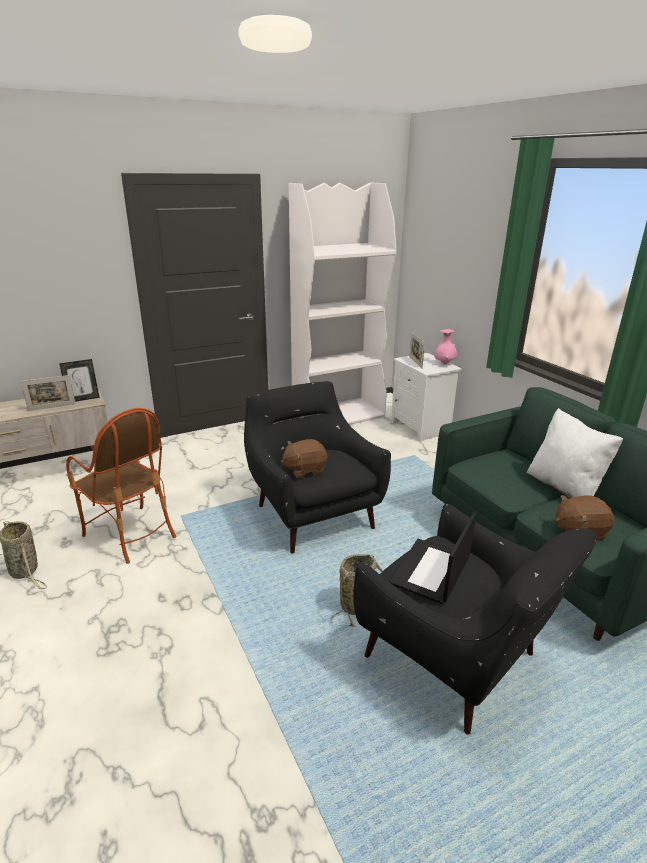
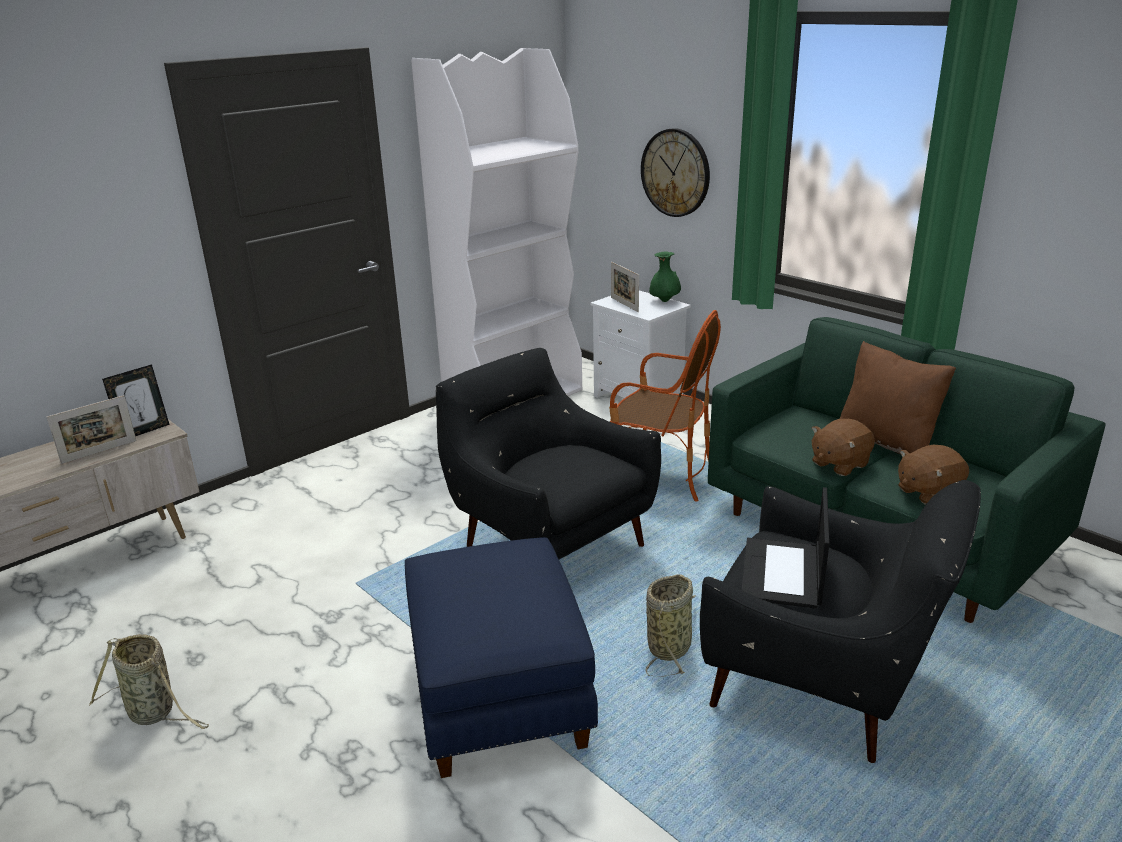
camera: 15 degrees left, 0 degrees up
(130, 534) = (292, 625): armchair -> armchair (662, 477)
(225, 611) = (496, 695): none -> blue ottoman
(304, 470) = (547, 478): brown plush toy -> brown plush toy (839, 464)
(444, 364) = (664, 301): pink vase -> green vase
(462, 275) = (675, 173): none -> wall clock
(564, 487) = (886, 443): white pillow -> brown pillow

